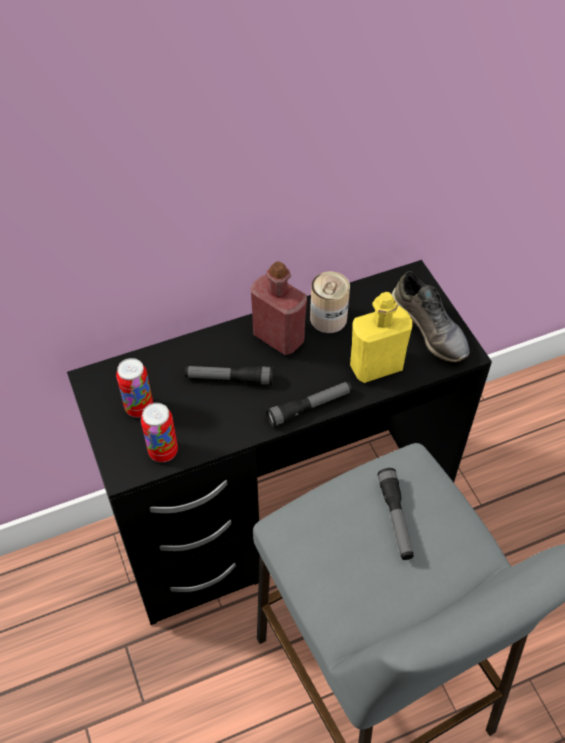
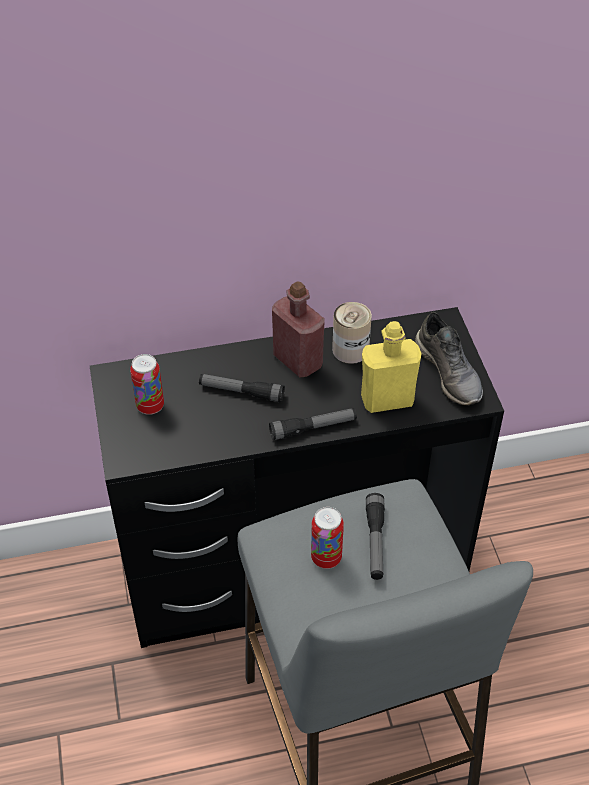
camera: 10 degrees right, 5 degrees down
(163, 451) = (164, 448): can -> can (326, 558)

